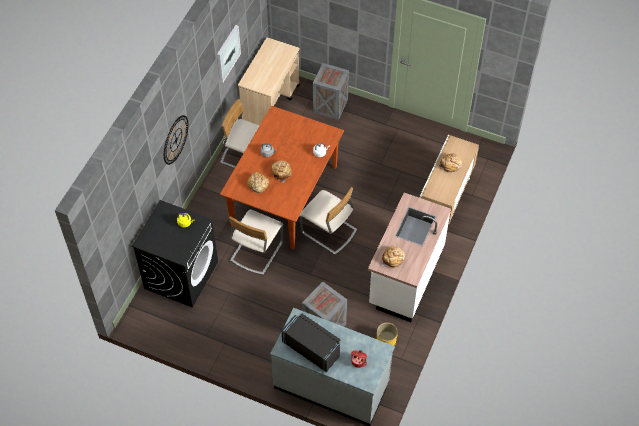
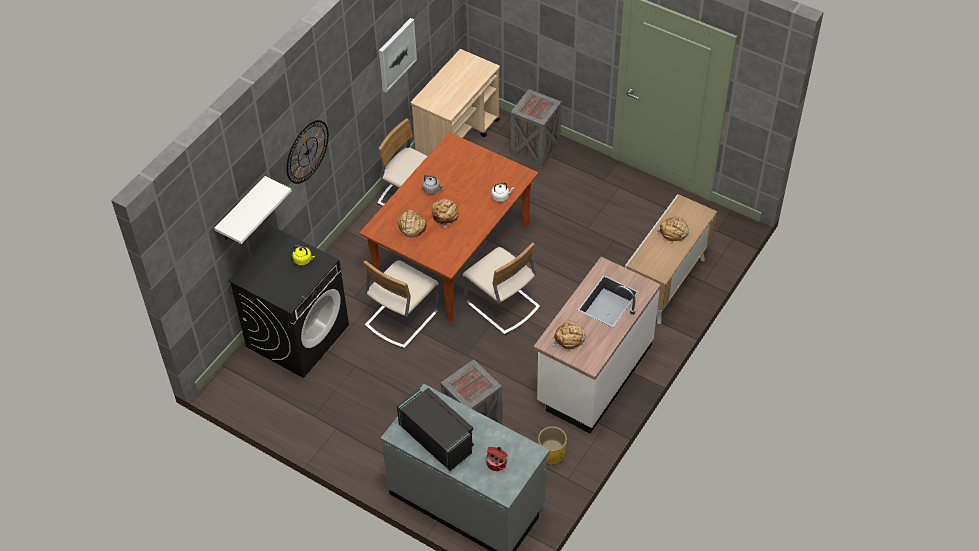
camera: 10 degrees right, 5 degrees down
(137, 194) = (242, 210): none -> white shelf

